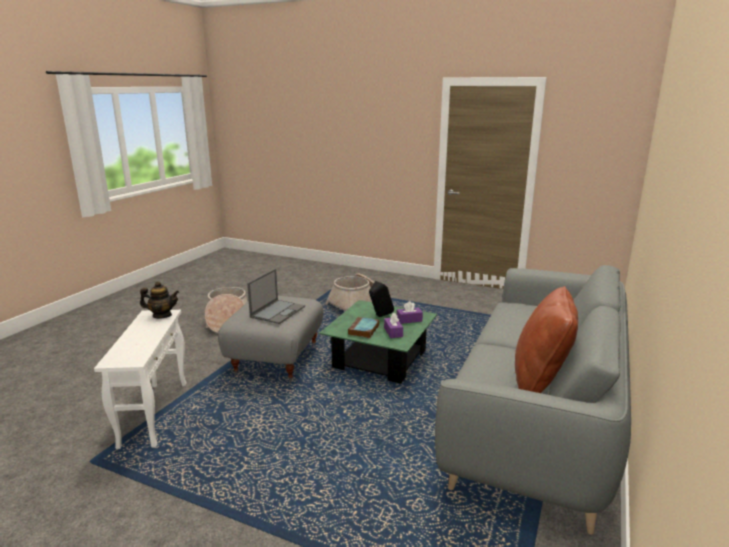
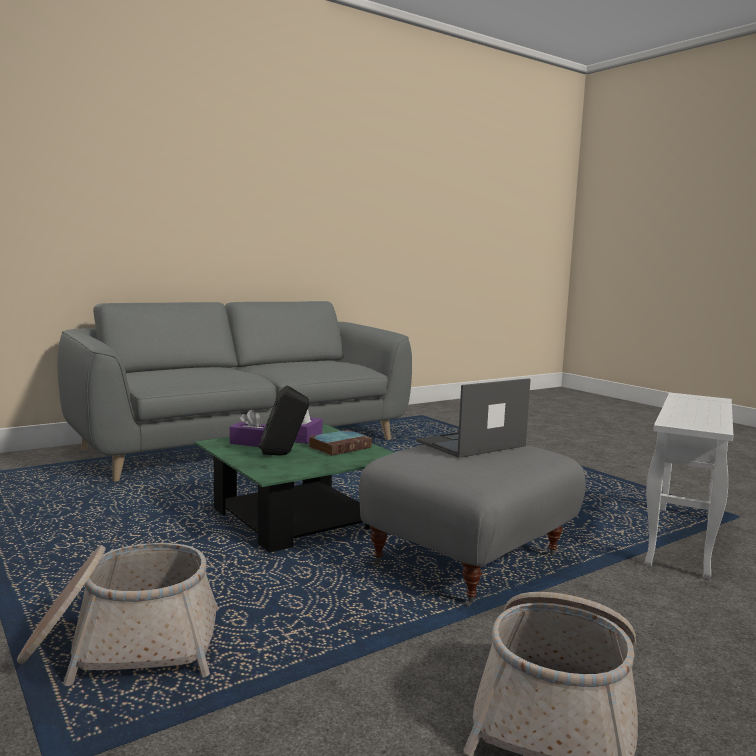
camera: 150 degrees left, 10 degrees down
(162, 315) = (683, 422): teapot -> none
(540, 381) = (300, 361): brown pillow -> none

